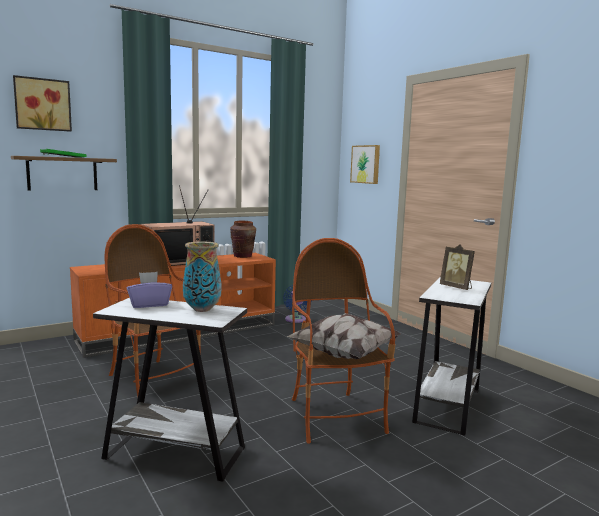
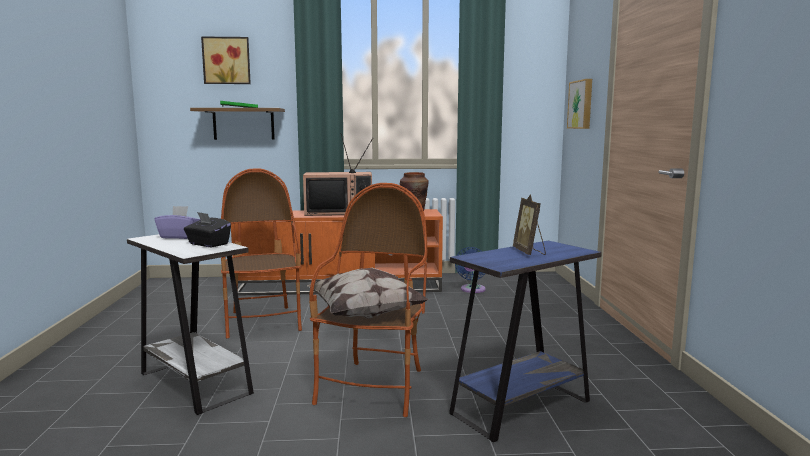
camera: 30 degrees right, 0 degrees up
(202, 309) = (208, 244): vase -> black tissue box
(447, 406) = (521, 407): white side table -> blue side table

